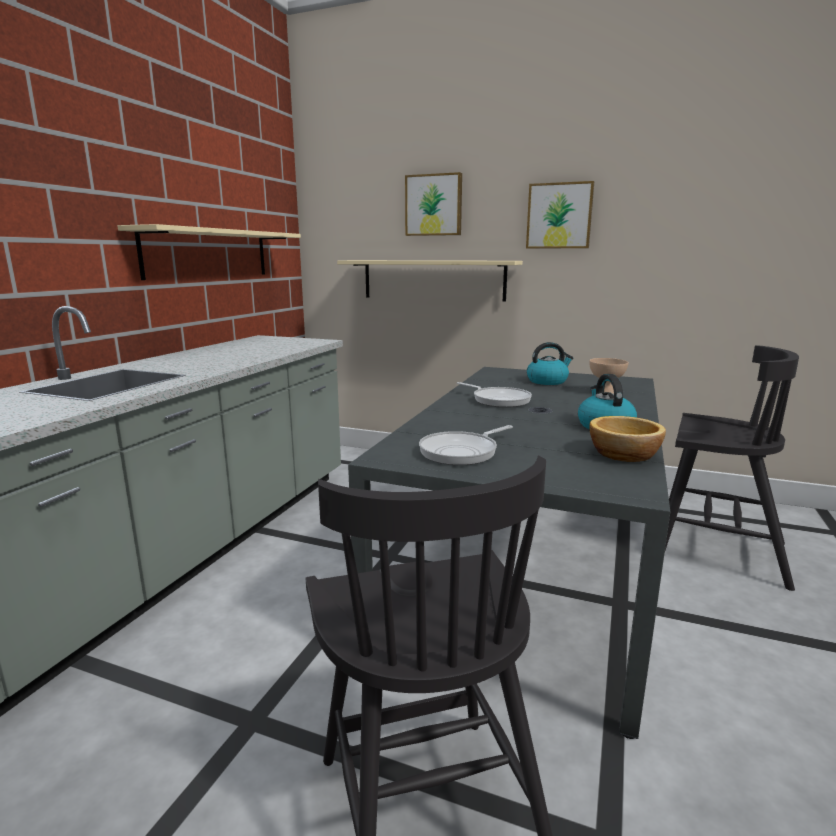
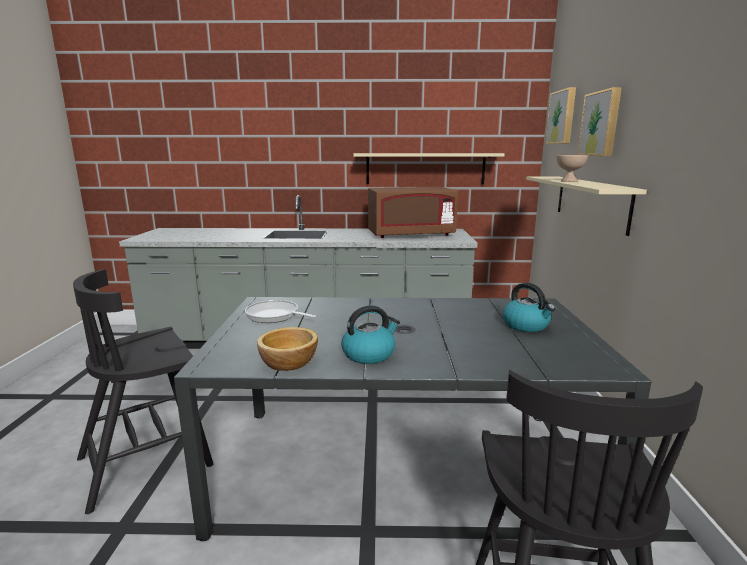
camera: 70 degrees right, 0 degrees up
(255, 348) = (410, 235): none -> brown microwave
(498, 400) = (419, 313): frying pan -> none
(559, 216) = (683, 134): picture -> picture (562, 117)
(606, 392) = (512, 353): beige bowl -> beige bowl (569, 181)

